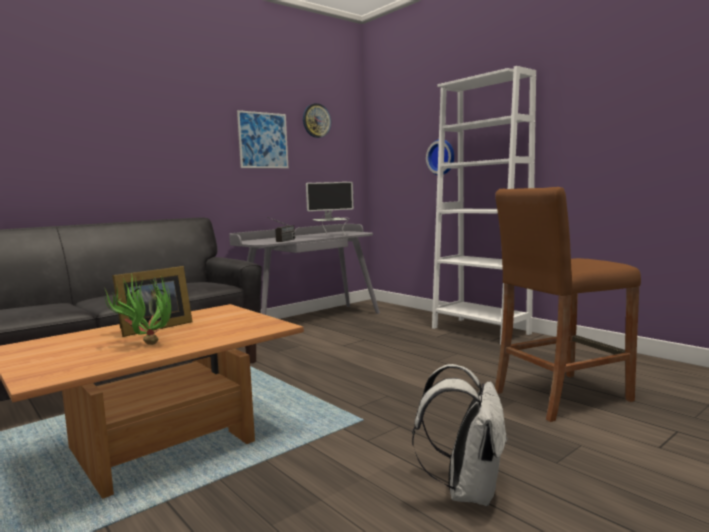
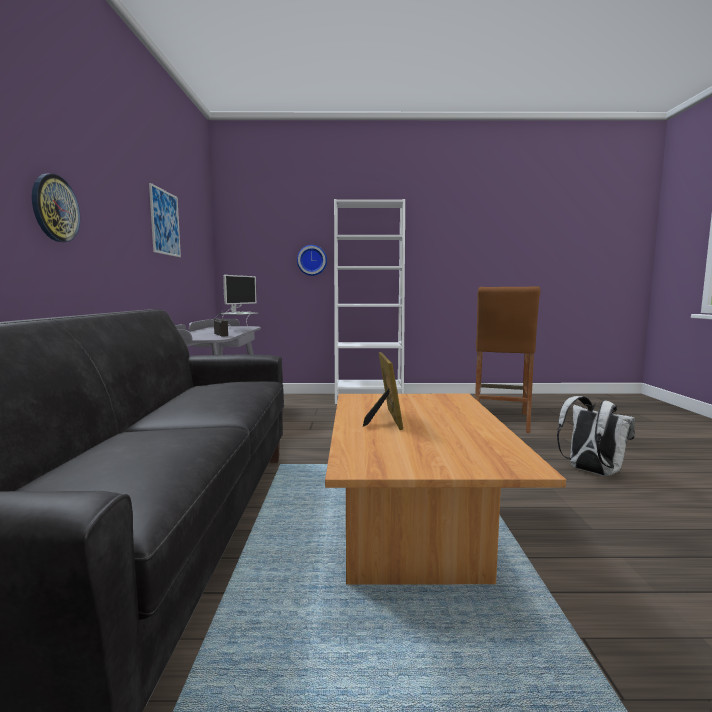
camera: 50 degrees left, 0 degrees up
(145, 343) = (443, 427): potted plant -> none
(316, 120) = (191, 209): wall clock -> wall clock (55, 208)

